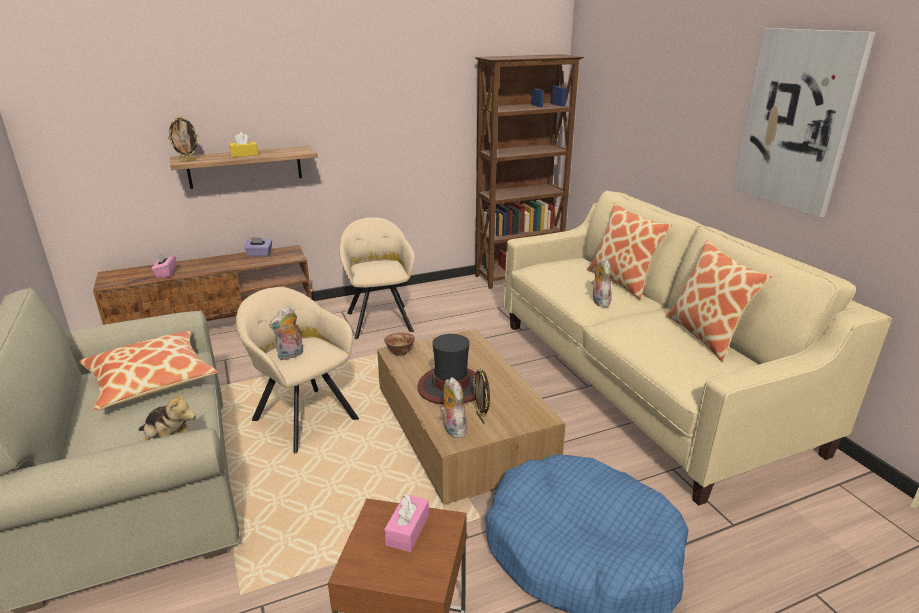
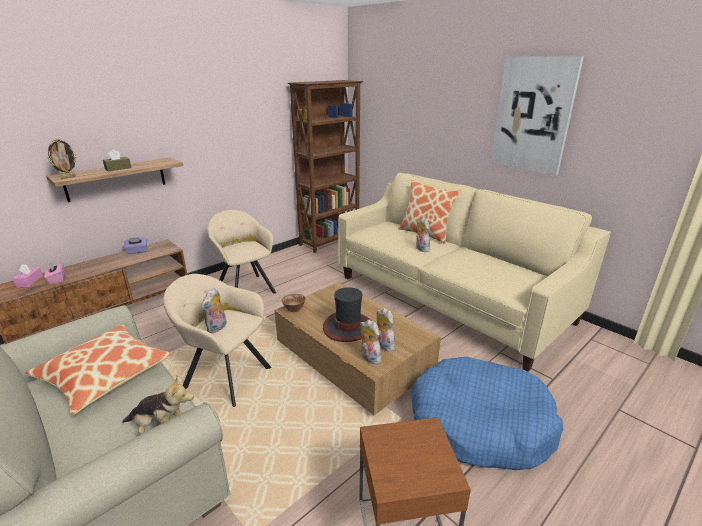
camera: 20 degrees left, 0 degrees up
(244, 155) = (118, 168): yellow tissue box -> brown tissue box
(407, 530) = (407, 442): pink tissue box -> pink tissue box (30, 281)
(481, 418) = (383, 345): picture frame -> plush toy
(706, 335) = (500, 260): pillow -> none

